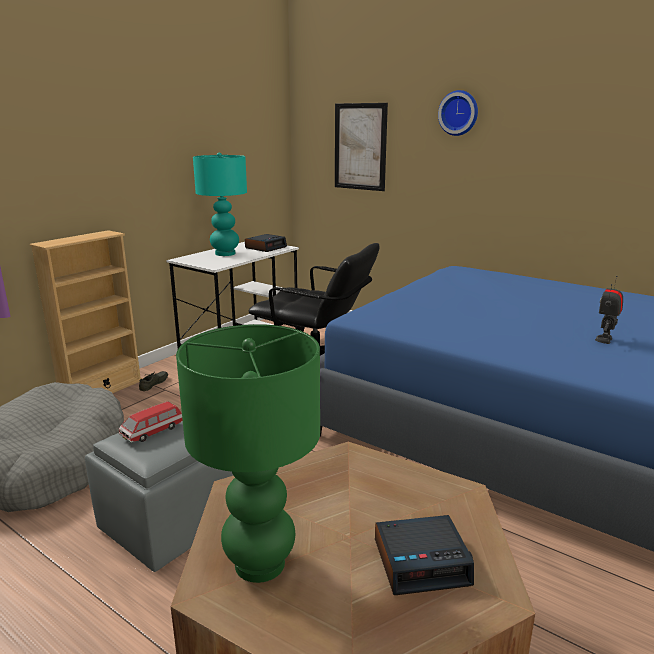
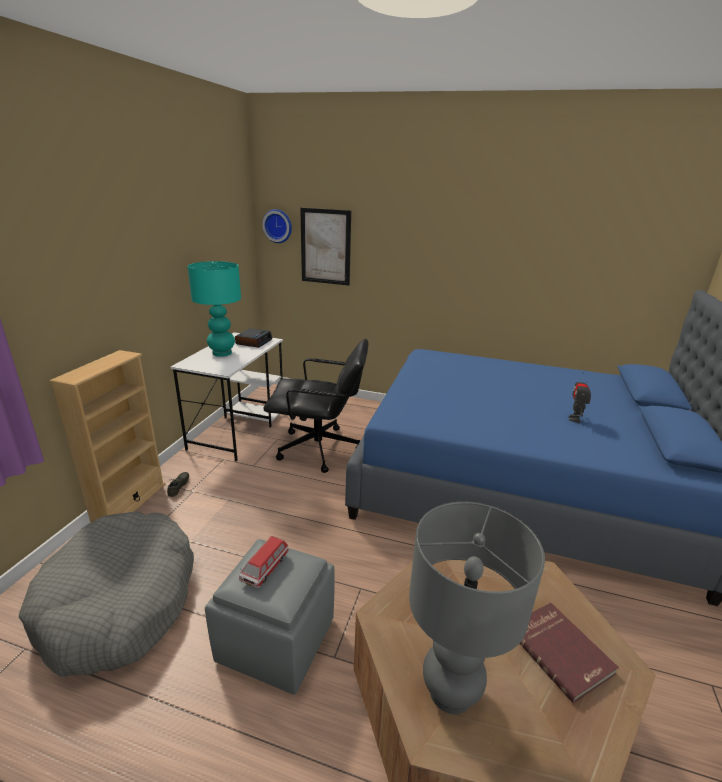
camera: 20 degrees left, 5 degrees up
(259, 564) = (451, 693): green table lamp -> grey table lamp
(422, 561) = (560, 651): alarm clock -> red book
(459, 113) = (416, 223): wall clock -> wall clock (278, 226)

